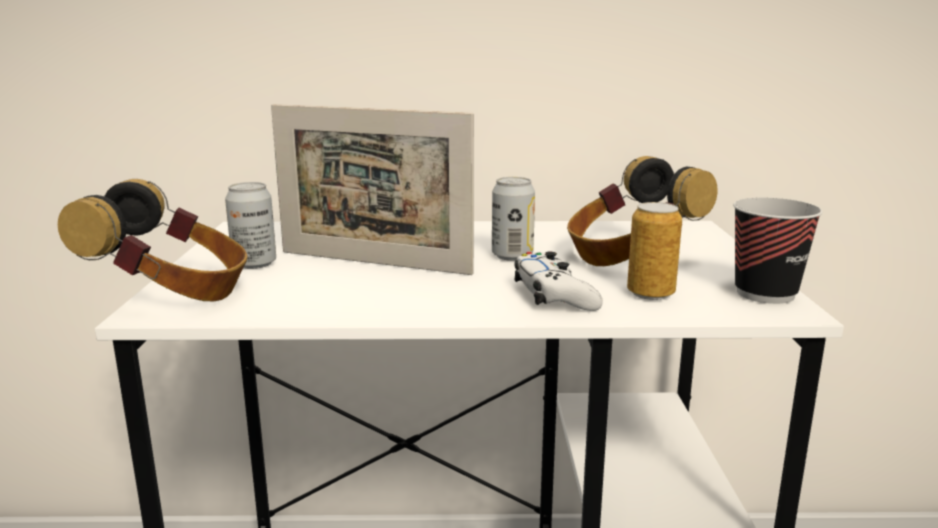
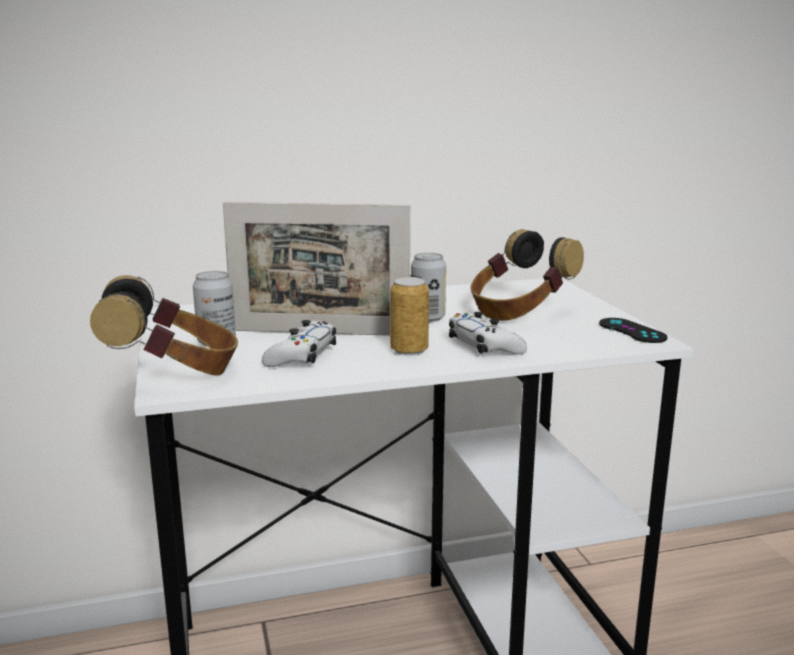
camera: 15 degrees left, 0 degrees up
(329, 287) = (301, 355): none -> white game controller
(650, 293) = (553, 338): can -> can (409, 350)
(765, 293) = (632, 331): cup -> black game controller

